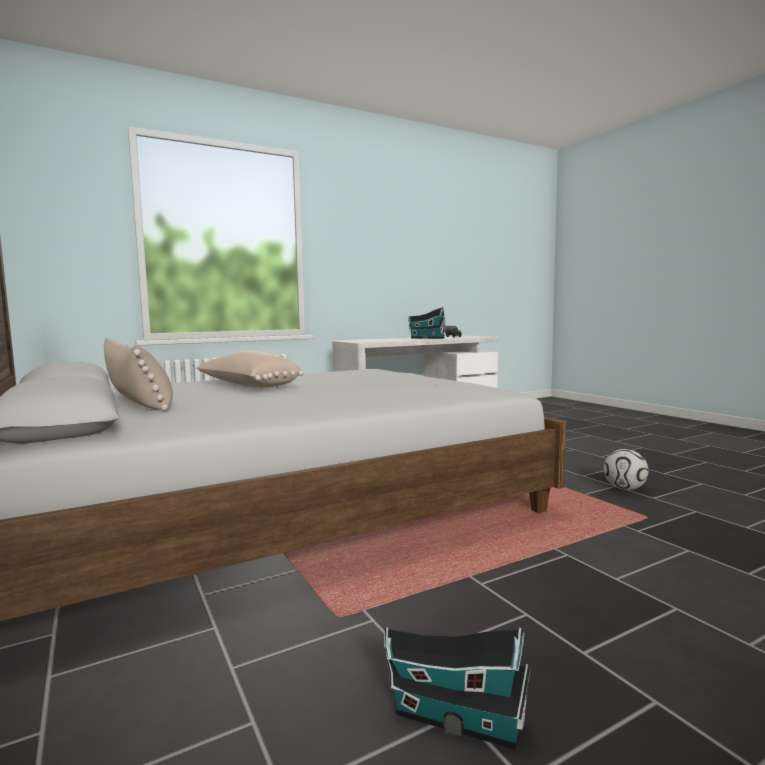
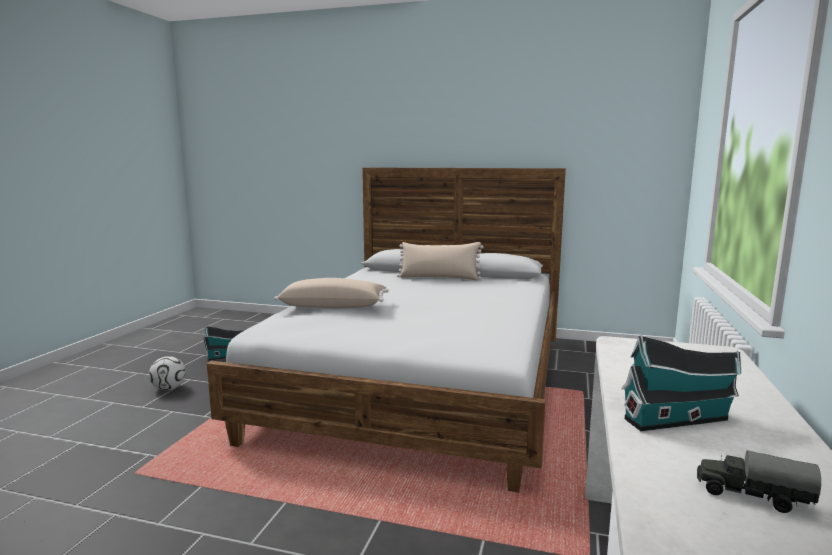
camera: 135 degrees right, 5 degrees up
(248, 386) = (456, 297): beige pillow -> beige pillow (334, 306)
(624, 489) = (147, 520): football -> football (169, 388)

